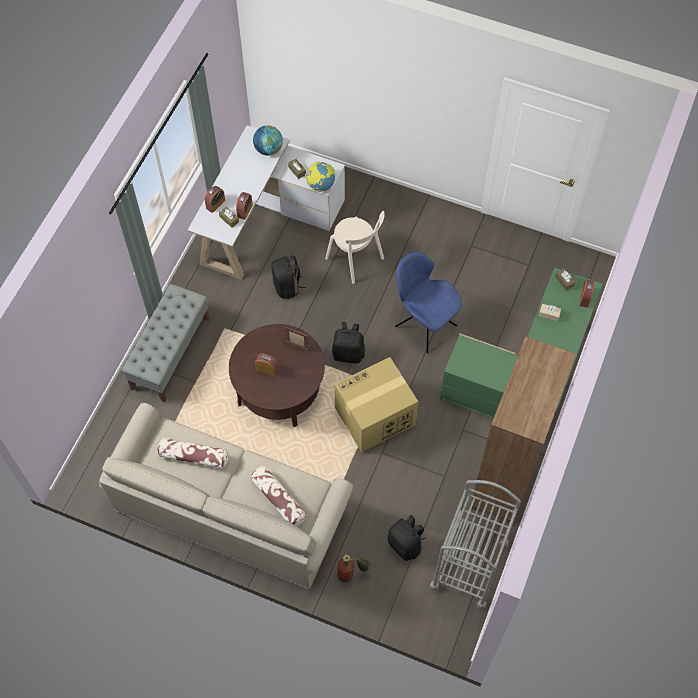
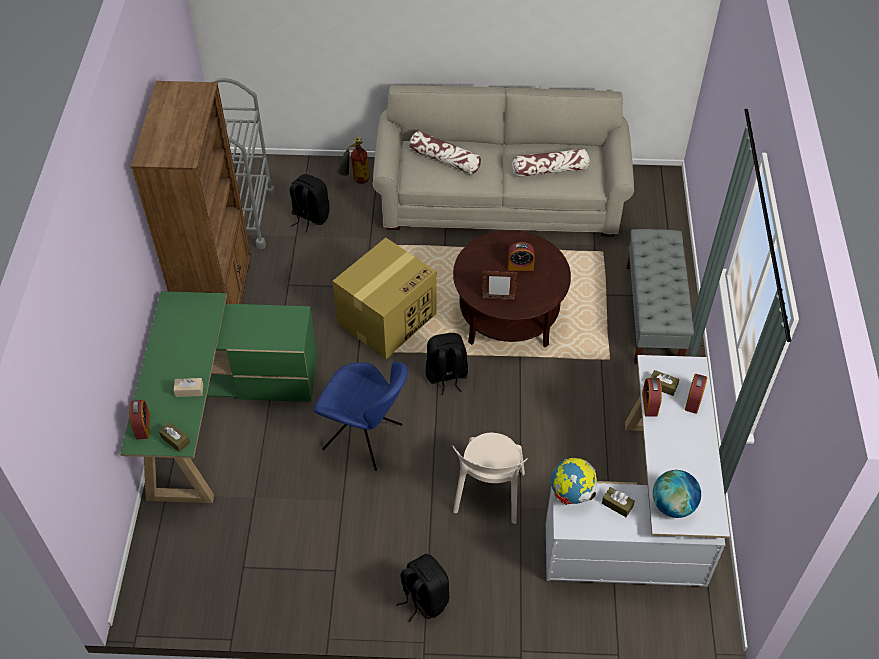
camera: 160 degrees right, 10 degrees down
(287, 287) = (561, 431): black backpack -> black backpack (424, 599)
(356, 260) = (488, 496): beige chair -> beige chair turned 105 degrees counterclockwise

